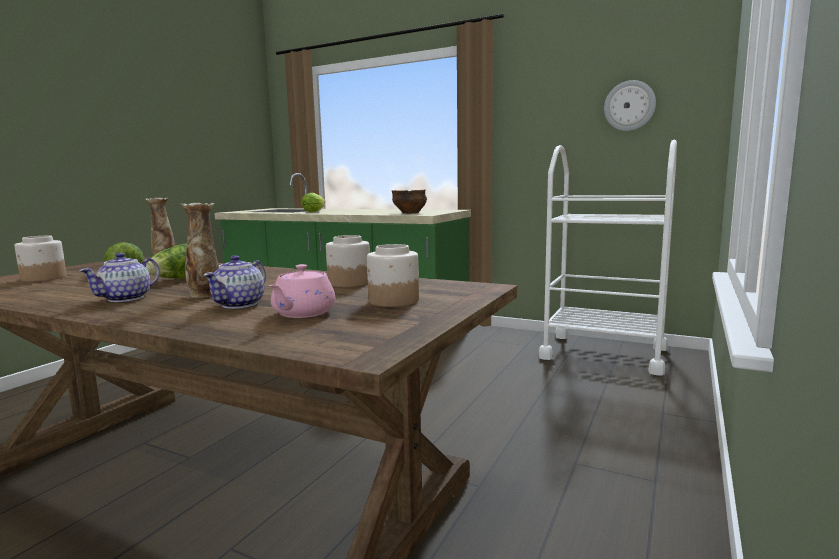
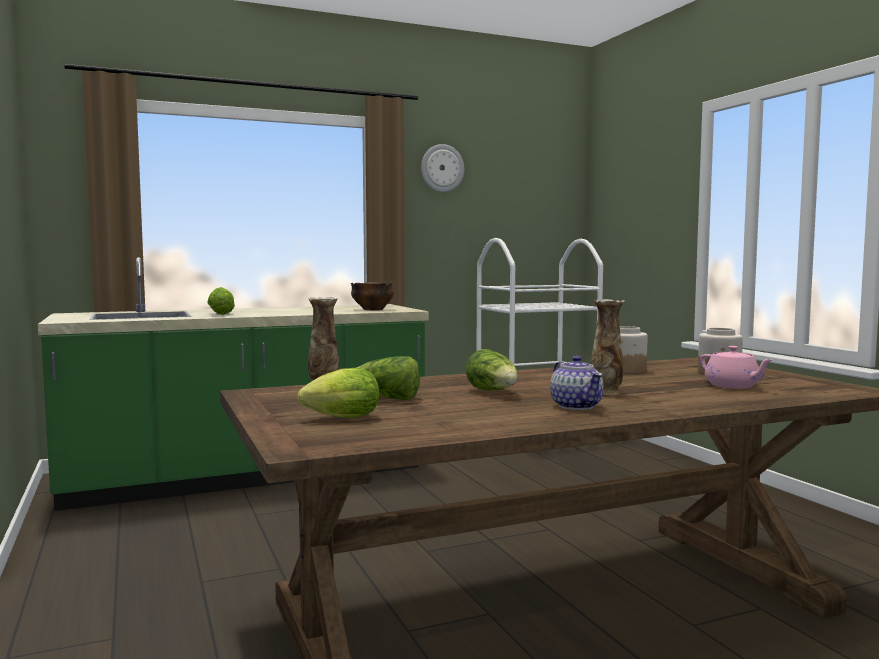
camera: 50 degrees left, 5 degrees down
(43, 278) = (338, 418): jar -> lettuce
(240, 304) = (670, 391): teapot -> none
(629, 106) = (520, 204): wall clock -> wall clock (442, 168)

